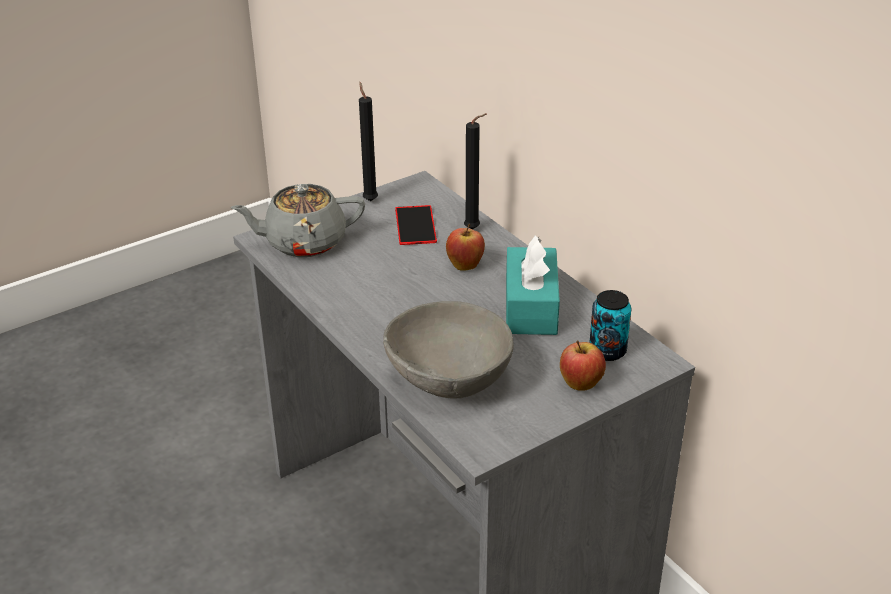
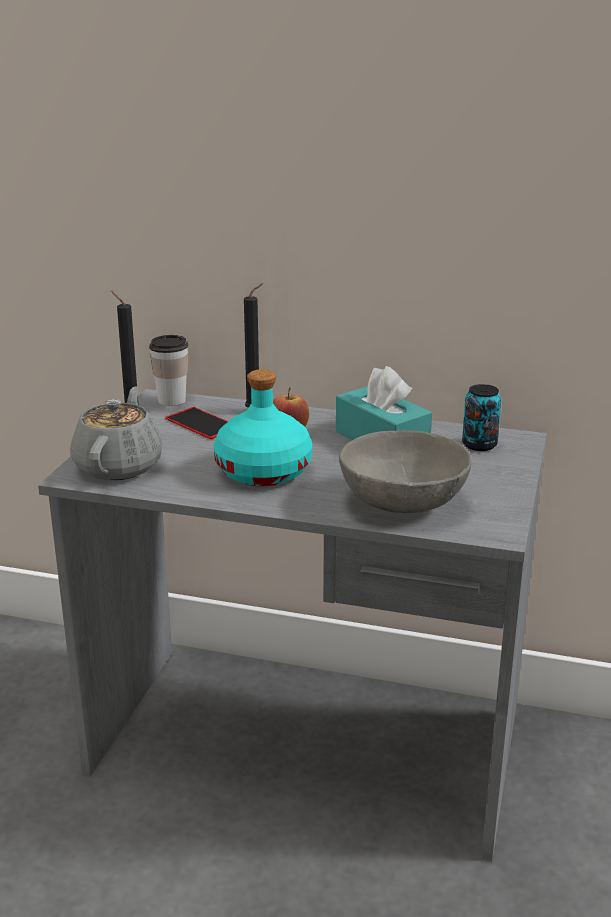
camera: 40 degrees left, 10 degrees down
(303, 242) = (119, 466): grey teapot -> grey teapot turned 150 degrees clockwise
(394, 296) = (264, 471): none -> turquoise bottle
(425, 191) = (172, 400): none -> cup
(580, 385) = (497, 470): apple -> none

